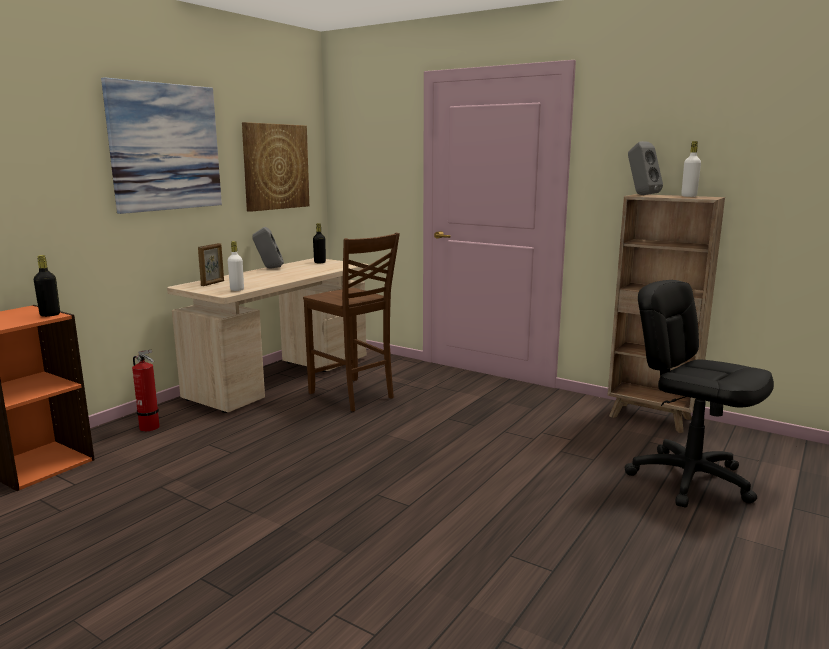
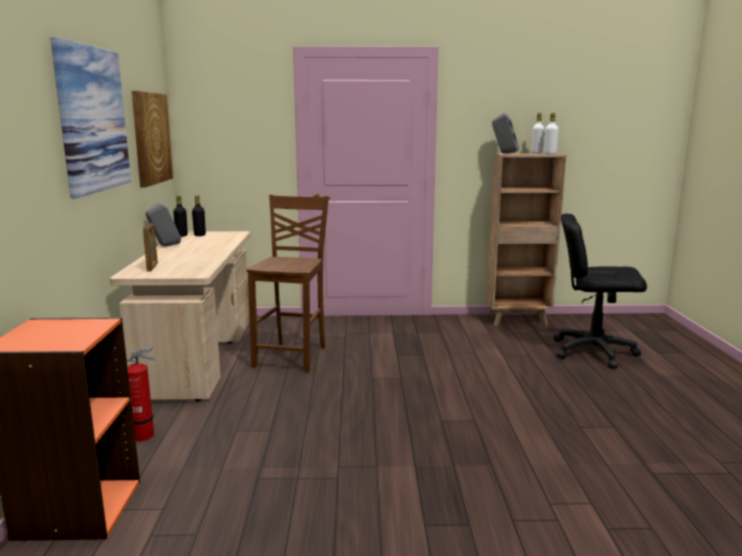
camera: 35 degrees left, 0 degrees up
(50, 315) = (95, 323): black bottle -> black bottle (181, 235)
(237, 289) = (198, 269): white bottle -> white bottle (550, 154)
(352, 395) = (293, 356): brown chair -> brown chair turned 90 degrees counterclockwise

